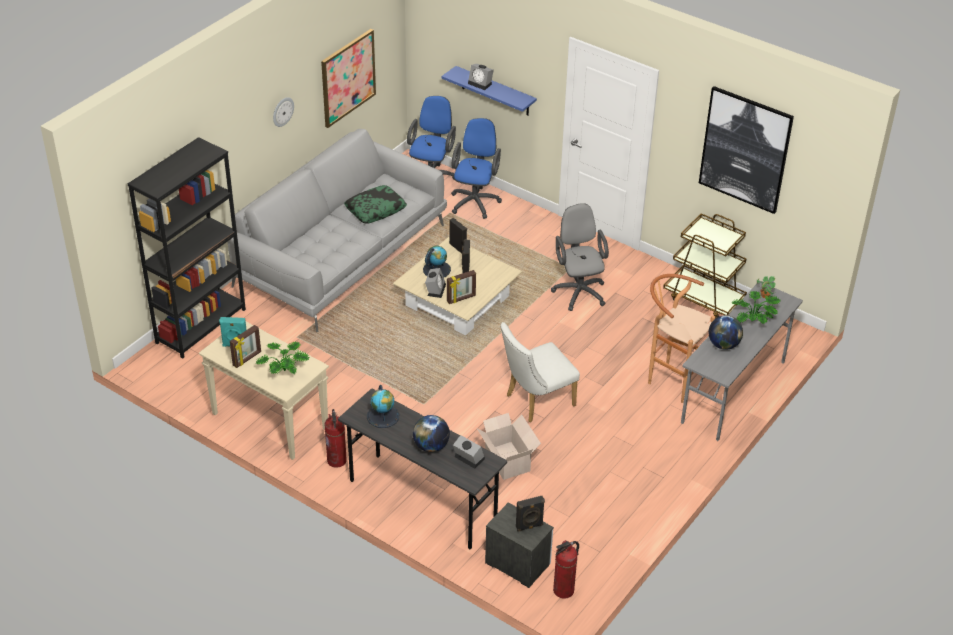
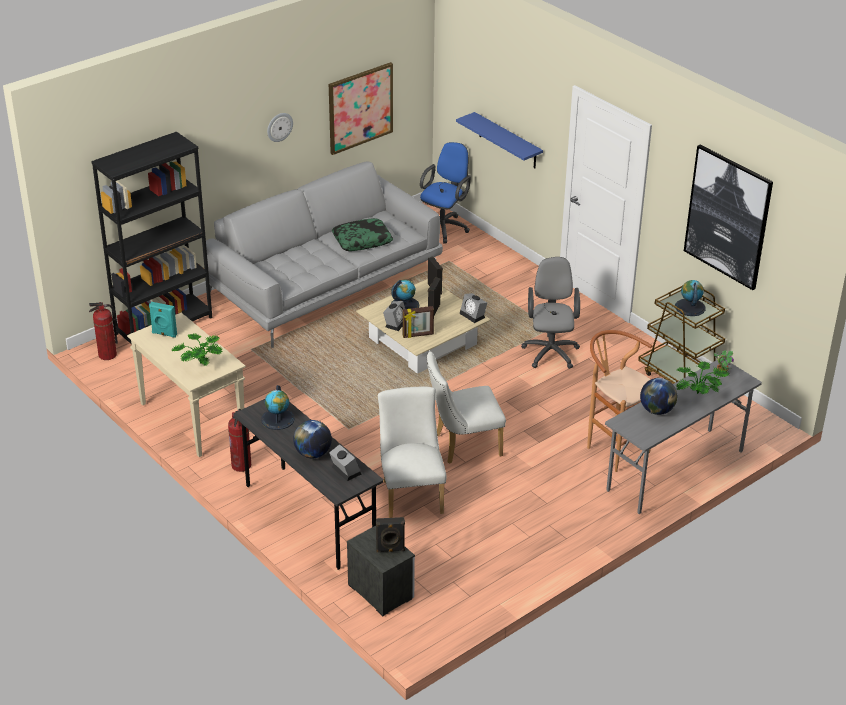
camera: 15 degrees right, 5 degrees down
(247, 359) = (170, 347): picture frame -> none
(475, 201) = (479, 254): blue office chair -> none
(481, 83) = (492, 130): alarm clock -> alarm clock (473, 315)
(507, 459) = (411, 493): cardboard box -> white chair
(563, 590) = (417, 625): fire extinguisher -> fire extinguisher (107, 355)
(713, 235) = (690, 307): none -> globe

